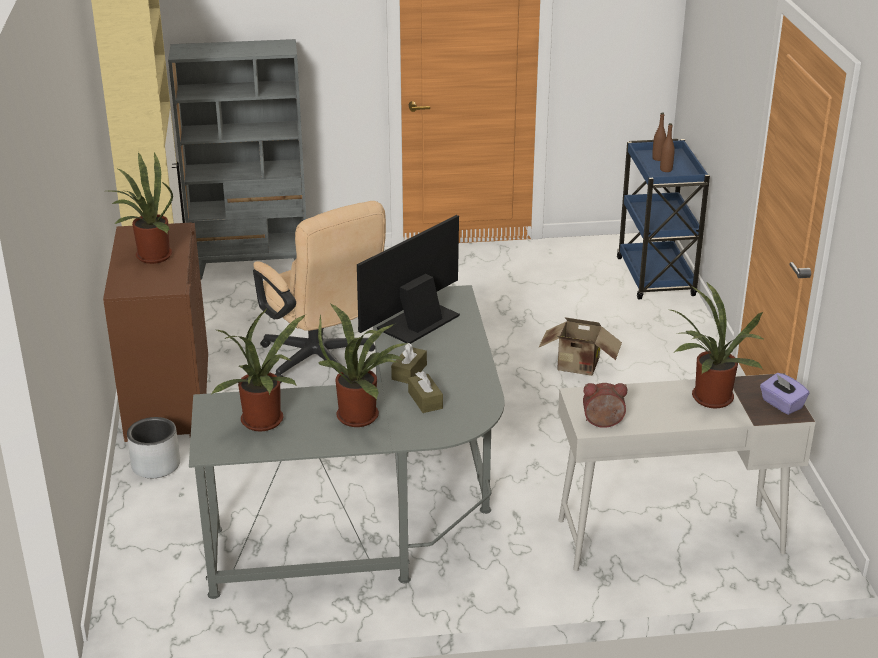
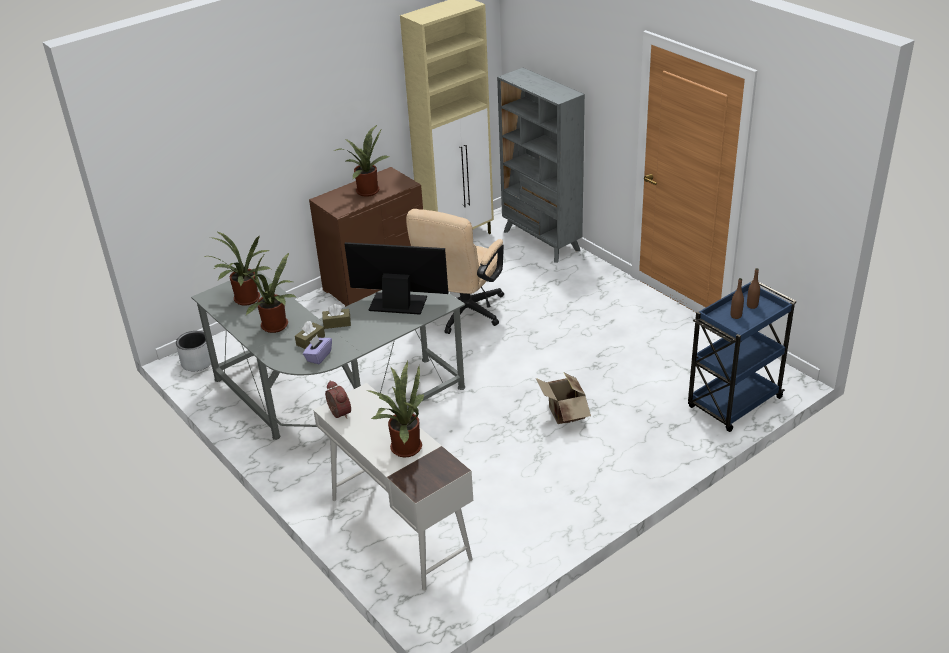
camera: 60 degrees right, 5 degrees up
(155, 465) = (310, 309): grey planter -> grey planter (197, 362)
(781, 404) = (425, 481): purple tissue box -> purple tissue box (318, 356)

